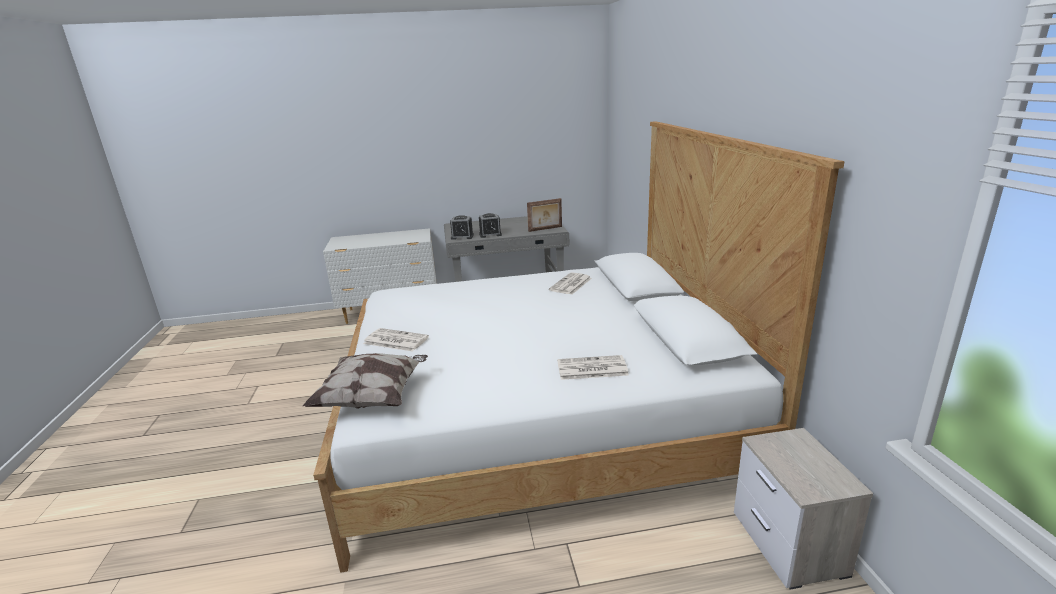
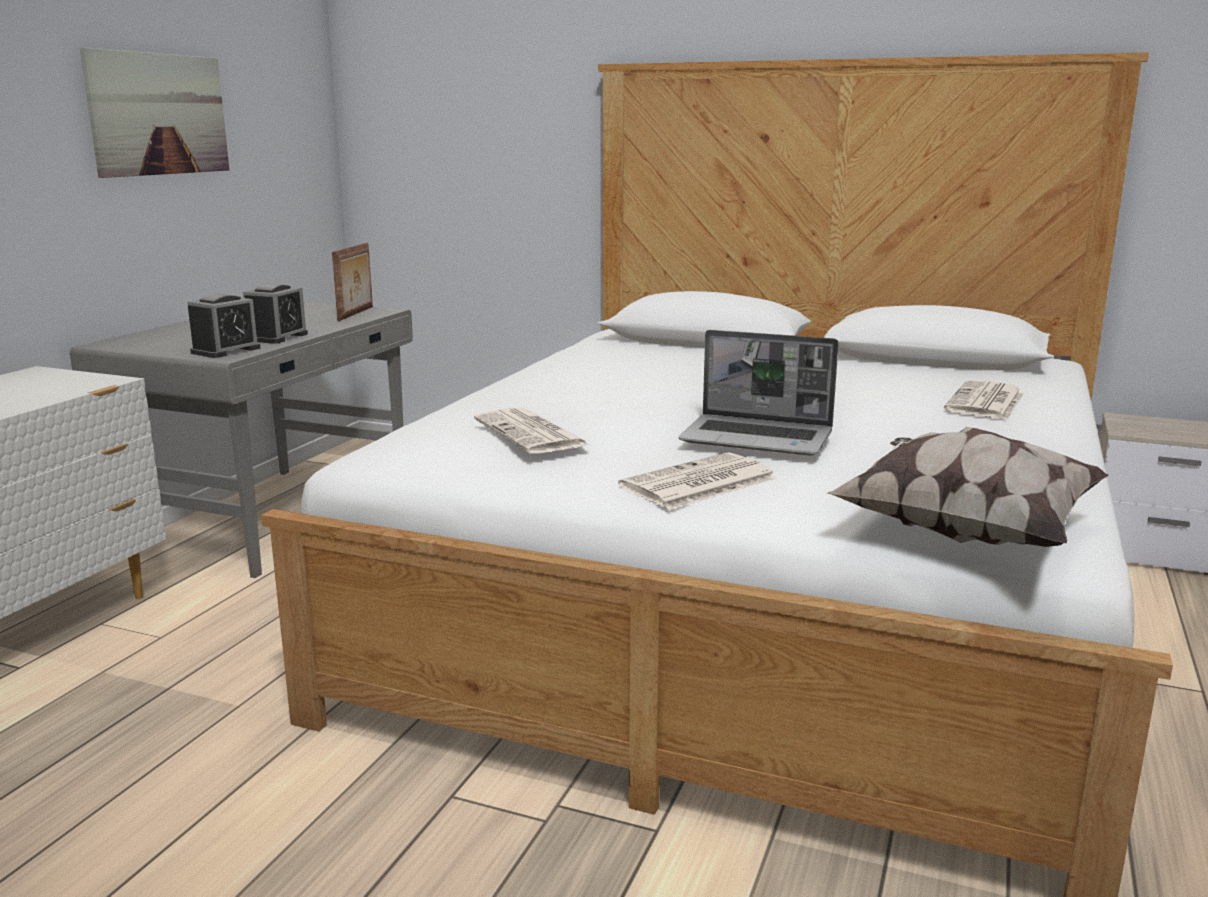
camera: 60 degrees left, 5 degrees down
(459, 335) = (759, 438): none -> laptop
(494, 139) = (159, 114): none -> picture
(571, 284) = (637, 359): newspaper -> newspaper (532, 433)

